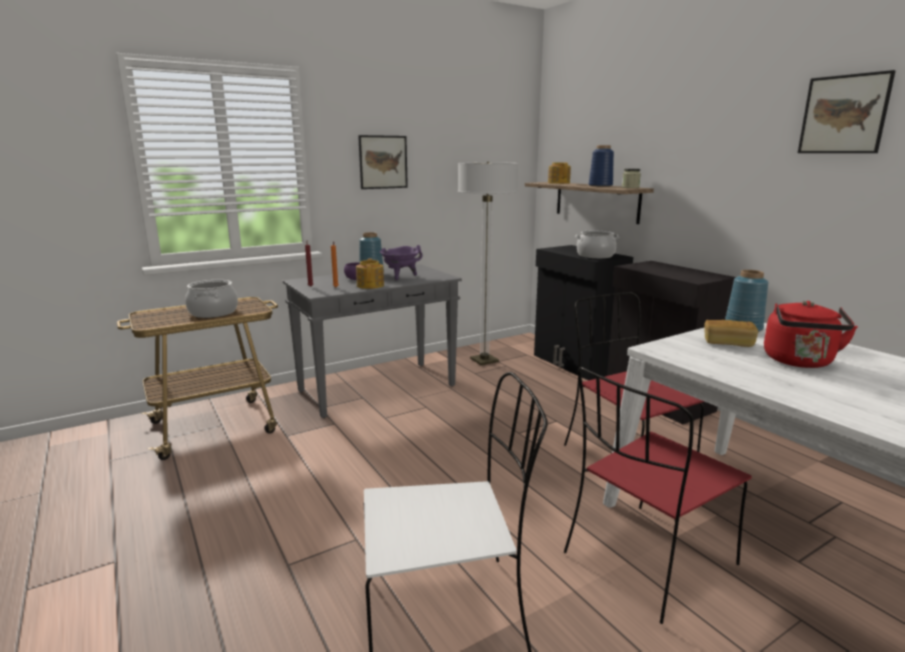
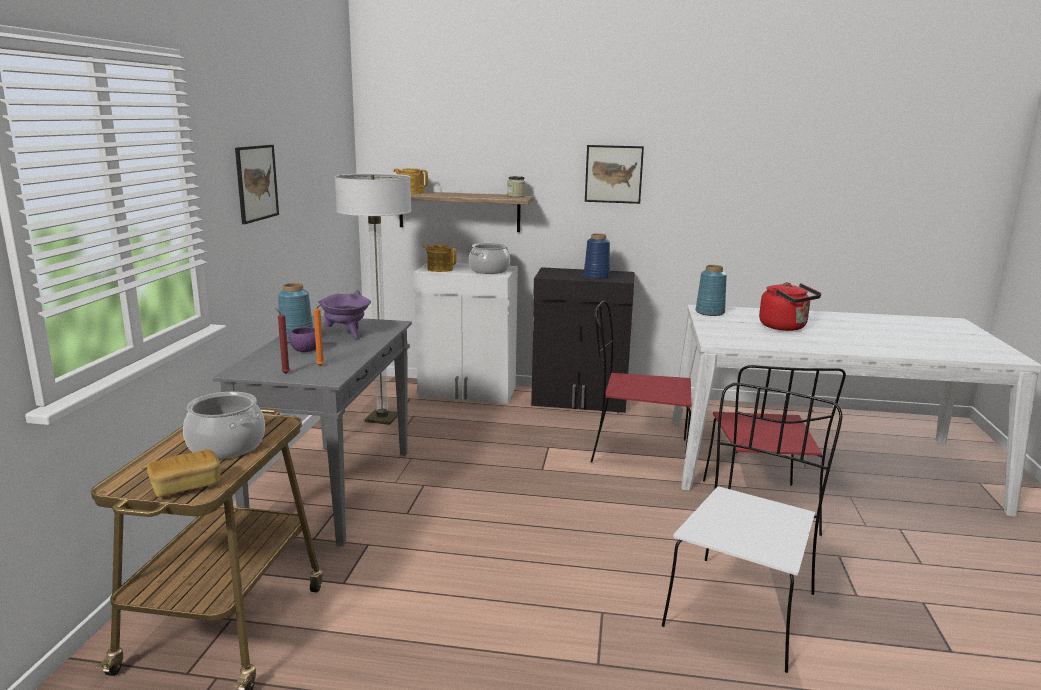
camera: 50 degrees left, 0 degrees up
(370, 285) = (351, 353): teapot -> teapot (440, 269)
(575, 363) = (468, 392): black cabinet -> white cabinet
(600, 186) = (477, 195): blue vase -> blue vase (596, 277)
(728, 343) = (732, 326): bread -> bread (186, 486)
(843, 114) = (707, 135): picture -> picture (613, 174)

